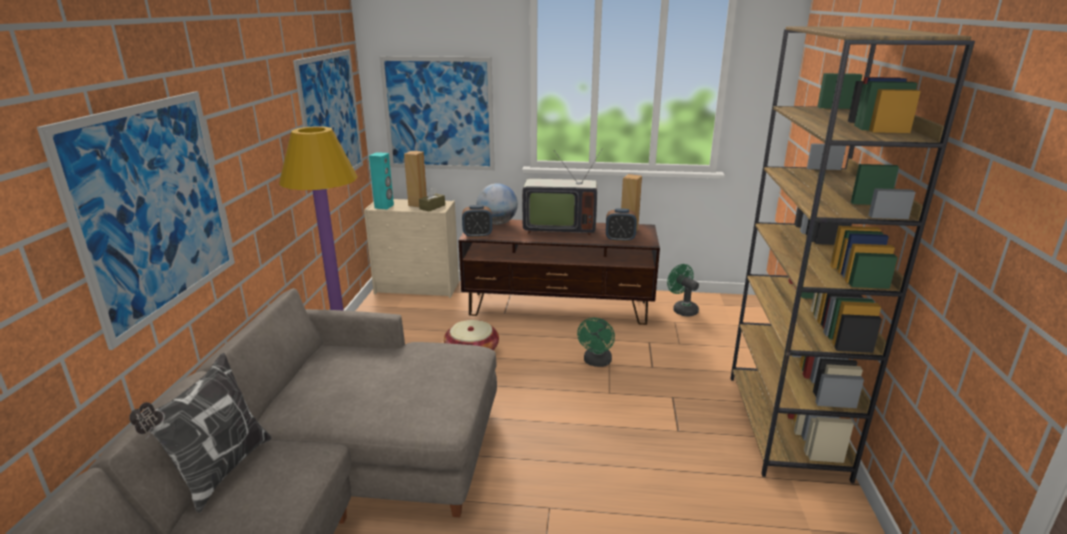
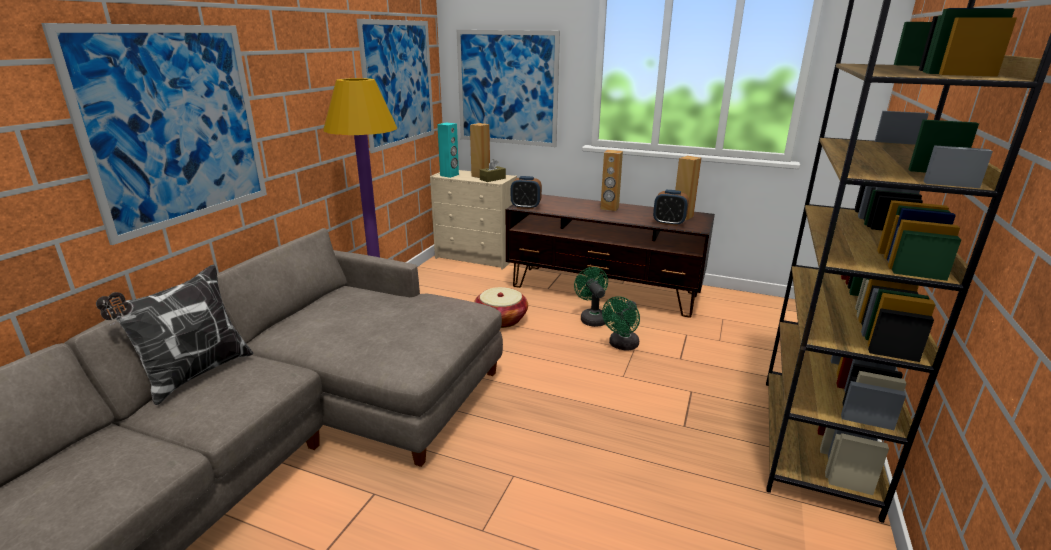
camera: 15 degrees right, 0 degrees up
(497, 223) = (551, 199): globe -> none
(558, 228) = (609, 208): television -> brown speaker
(682, 309) = (736, 308): green fan -> green fan (592, 318)

